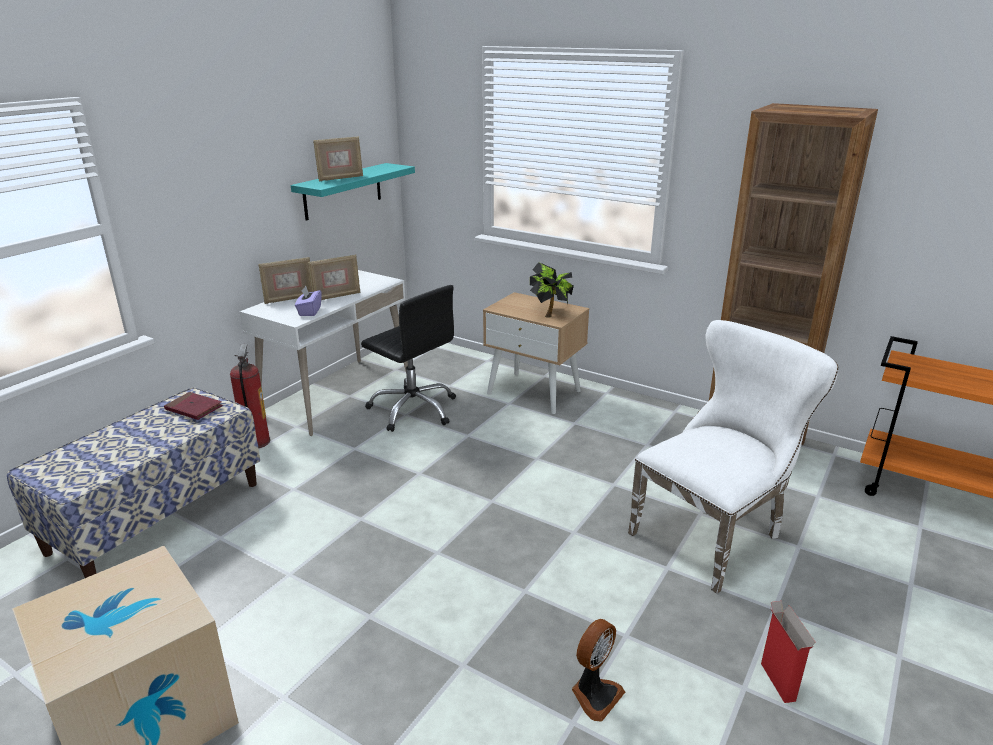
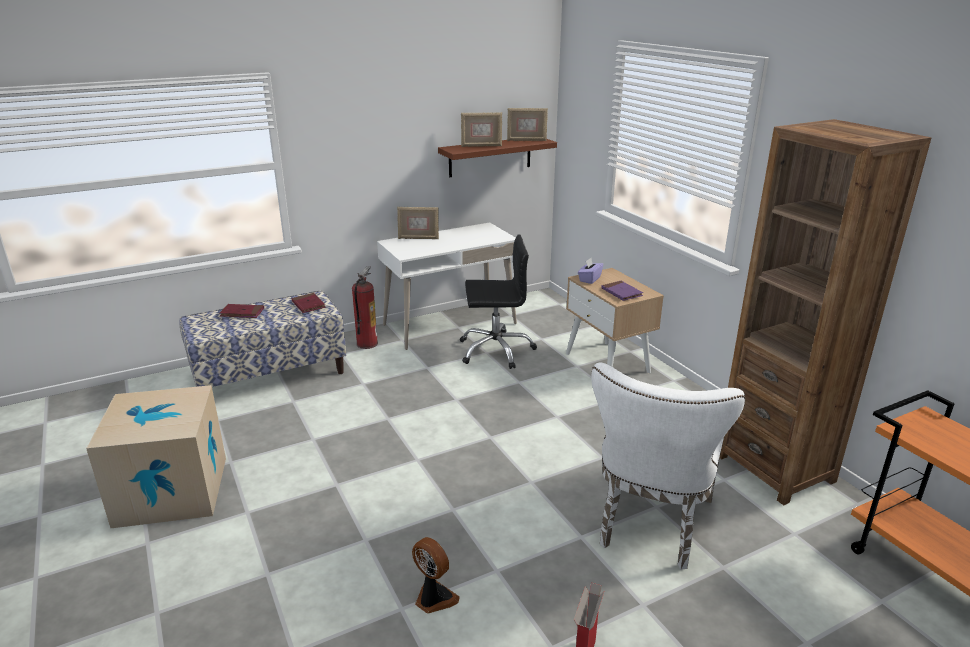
camera: 30 degrees right, 0 degrees up
(106, 441) = (242, 313): none -> red book
(309, 311) = (421, 250): purple tissue box -> purple tissue box (589, 279)
(336, 296) = (453, 242): picture frame -> picture frame (526, 140)
(343, 191) = (490, 156): turquoise shelf -> brown shelf
(413, 409) = (496, 350): black office chair -> black office chair turned 75 degrees counterclockwise
(550, 314) = (621, 293): potted plant -> purple book
(595, 694) = (433, 599): fan -> fan turned 120 degrees counterclockwise
(713, 533) = (651, 526): white chair -> white chair turned 120 degrees clockwise

